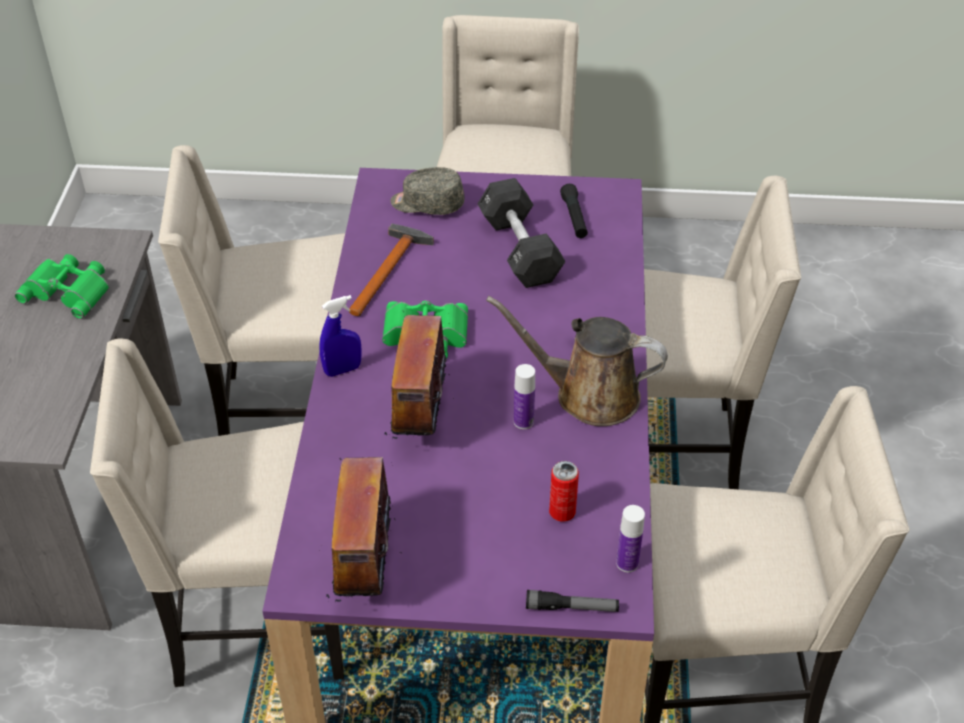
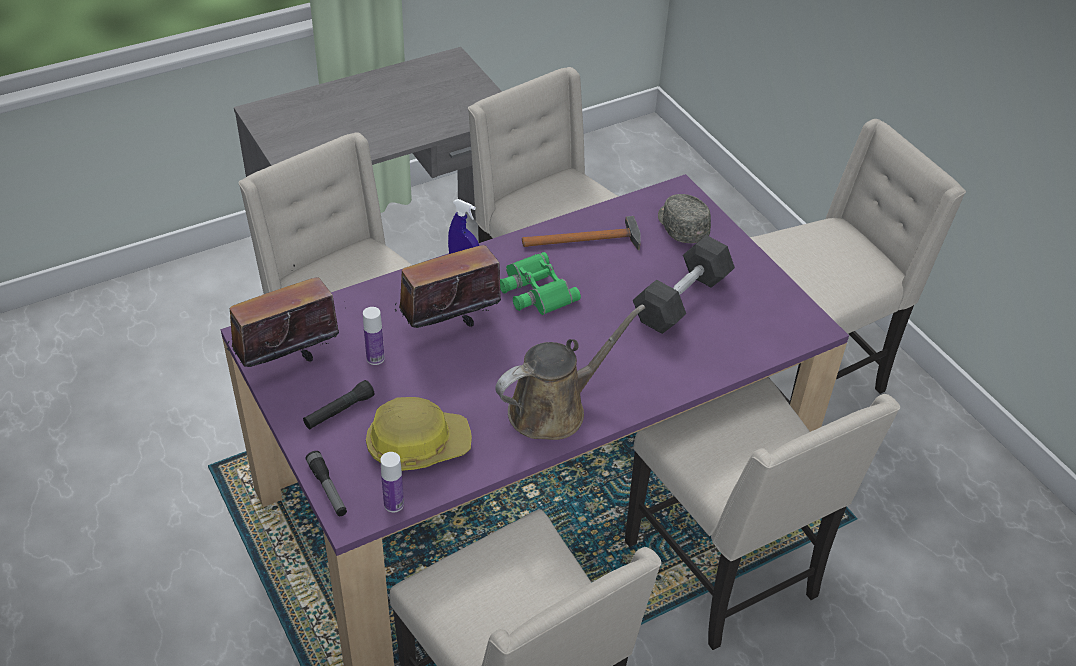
camera: 55 degrees right, 0 degrees up
(69, 290) = (433, 110): green binoculars -> none
(523, 422) = (493, 383): bottle -> bottle (375, 358)
(562, 512) = (417, 444): can -> hard hat
(574, 218) = (753, 315): black flashlight -> black flashlight (339, 411)
(588, 395) = (554, 408): brown watering can -> brown watering can turned 75 degrees clockwise

